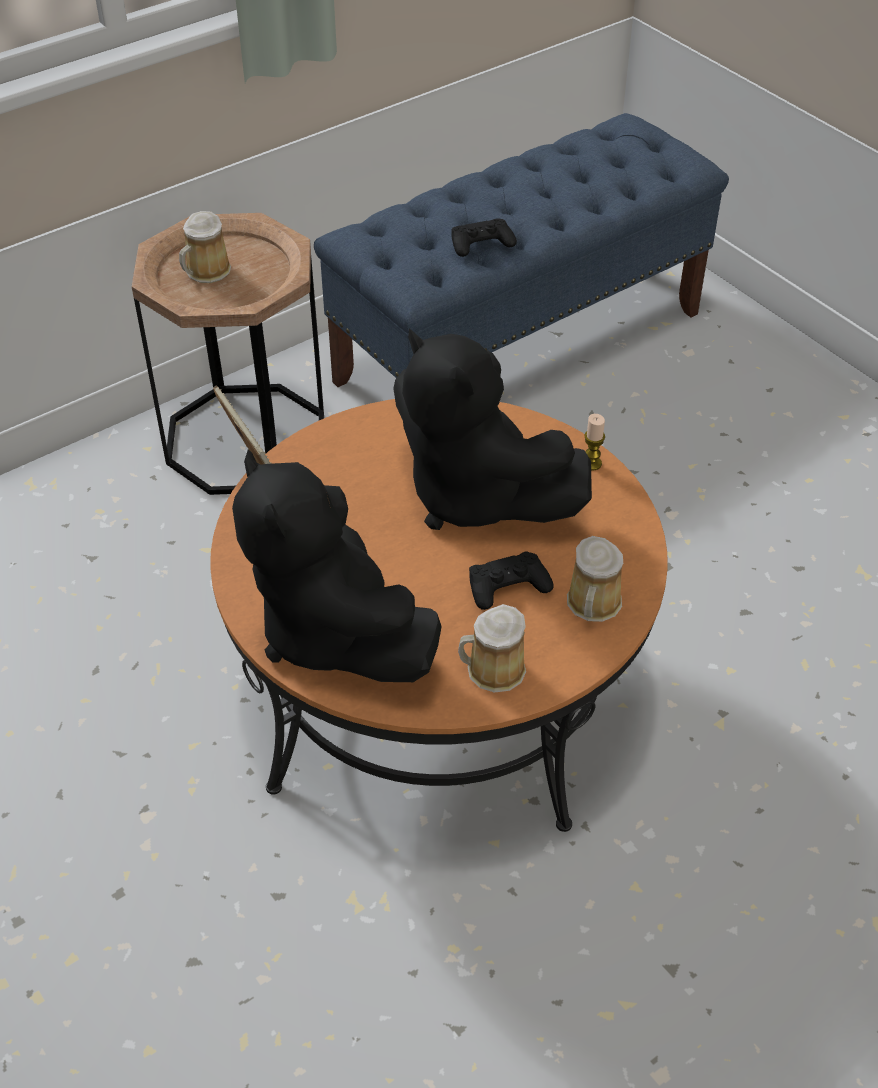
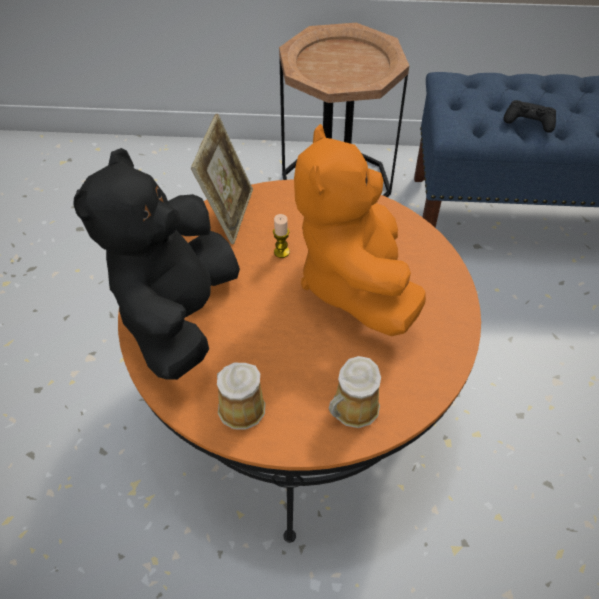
camera: 40 degrees right, 5 degrees up
(206, 272) = (332, 59): mug -> none
(475, 496) = (354, 282): black plush toy -> orange plush toy
(508, 586) = (311, 356): black game controller -> none
(591, 463) = (457, 308): candle -> candle (281, 252)

